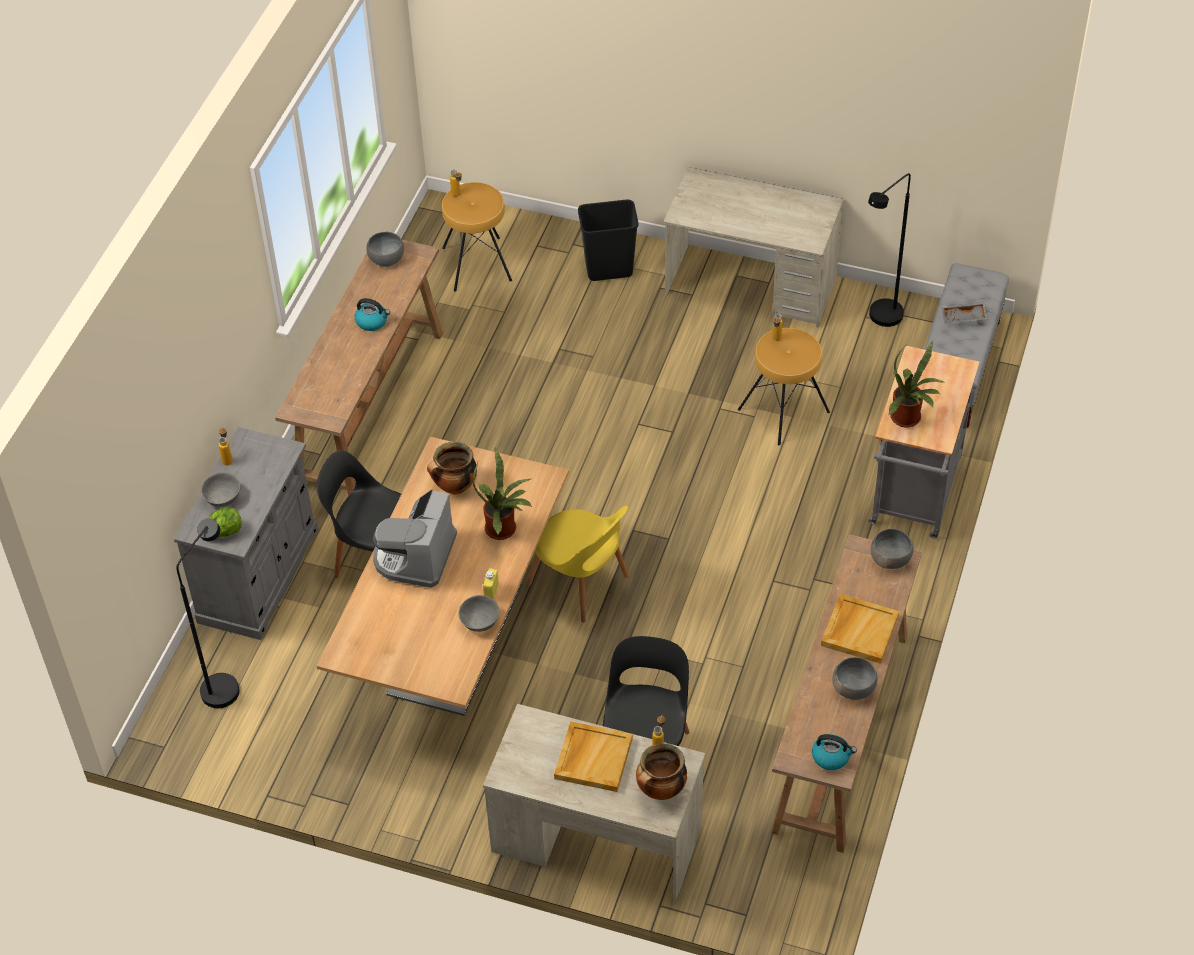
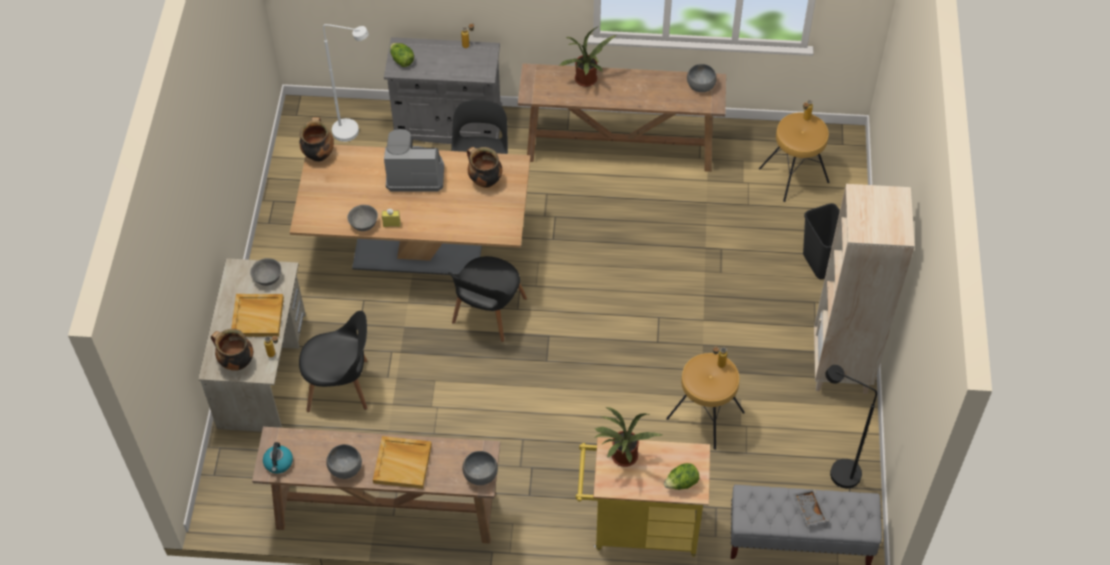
camera: 75 degrees right, 5 degrees up
(223, 498) = (432, 52): grey bowl -> grey bowl (267, 277)
(225, 683) = (353, 132): black floor lamp -> white floor lamp
(341, 655) = (318, 154): none -> cooking pot
(372, 321) = (632, 93): kettle -> none
(504, 529) = (452, 218): potted plant -> potted plant (586, 81)
(581, 584) = (488, 313): yellow chair -> black chair
(751, 286) = (841, 366): beige desk -> beige bookcase
(914, 497) = (639, 527): grey cart -> yellow cart
(950, 377) = (681, 483): none -> lettuce

